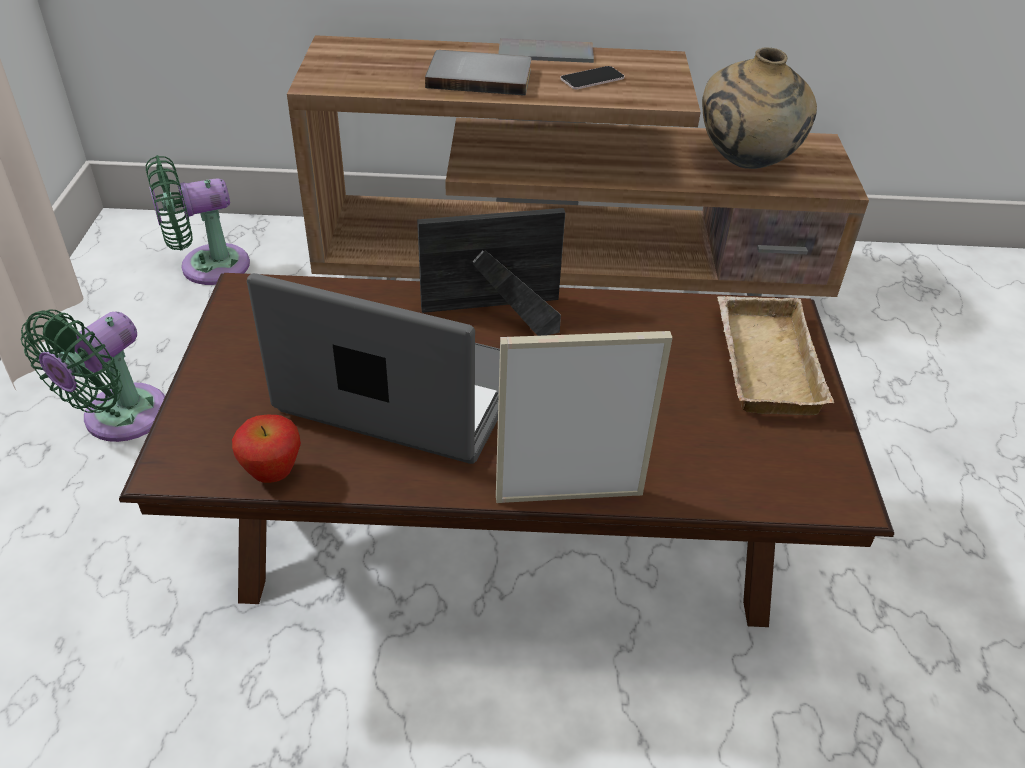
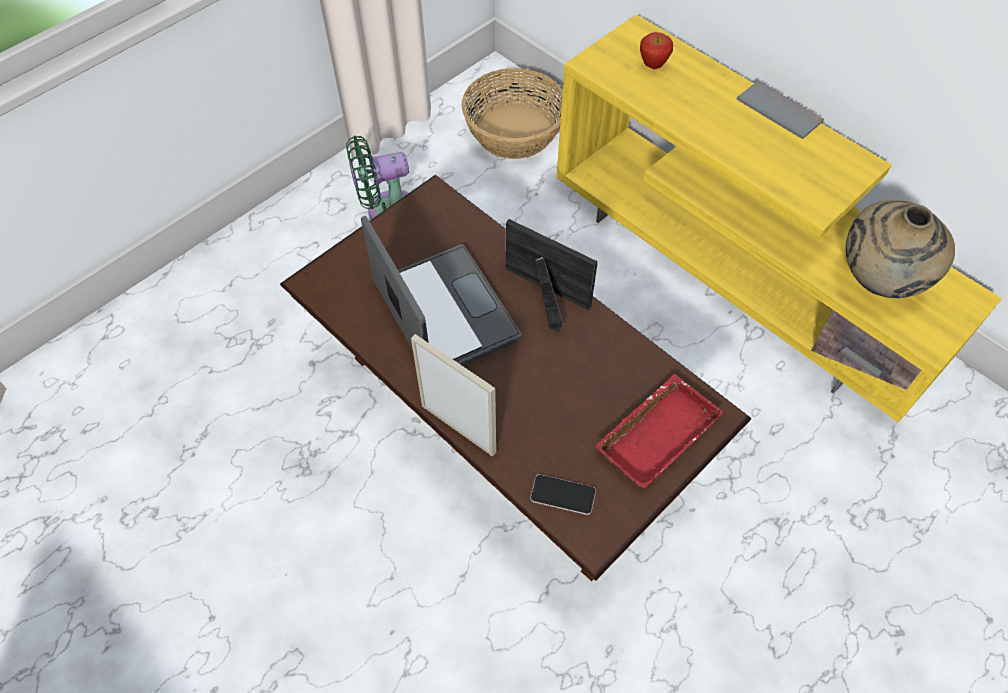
camera: 45 degrees right, 15 degrees up
(207, 267) = (514, 132): green fan -> basket
(273, 475) = (345, 317): apple -> apple (653, 66)
(480, 76) = (703, 111): grey book -> none
(574, 272) = (739, 275): brown tv stand -> yellow tv stand
(592, 79) = (780, 155): phone -> phone (563, 495)
(761, 361) = (655, 433): beige tray -> red tray

